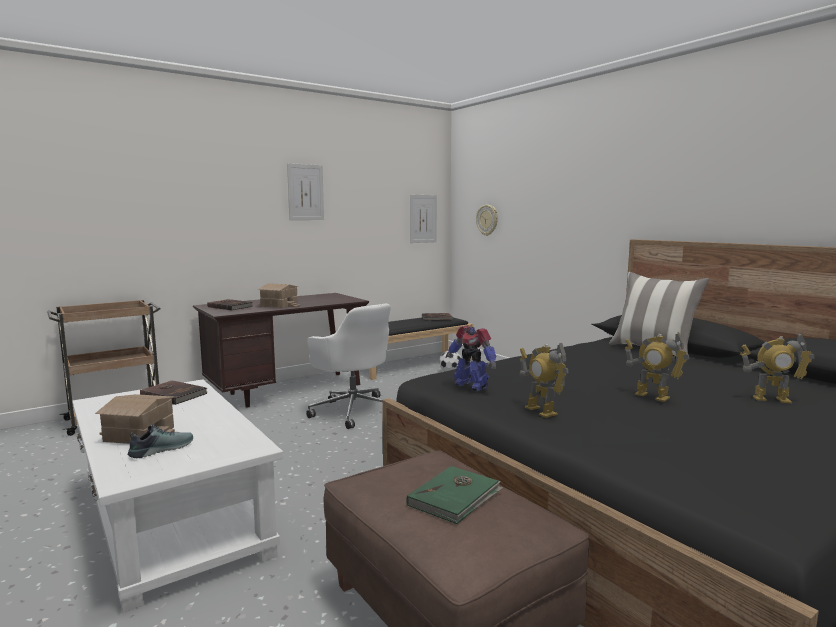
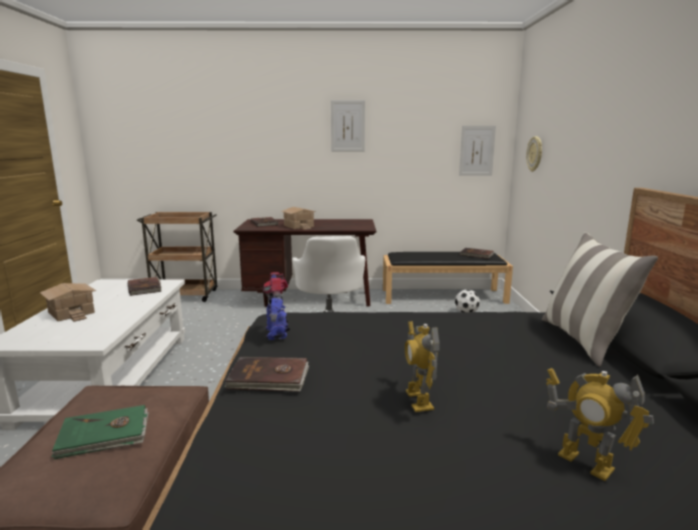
camera: 35 degrees right, 5 degrees up
(161, 449) = (57, 327): shoe -> none
(540, 411) = (269, 378): toy robot -> brown book

